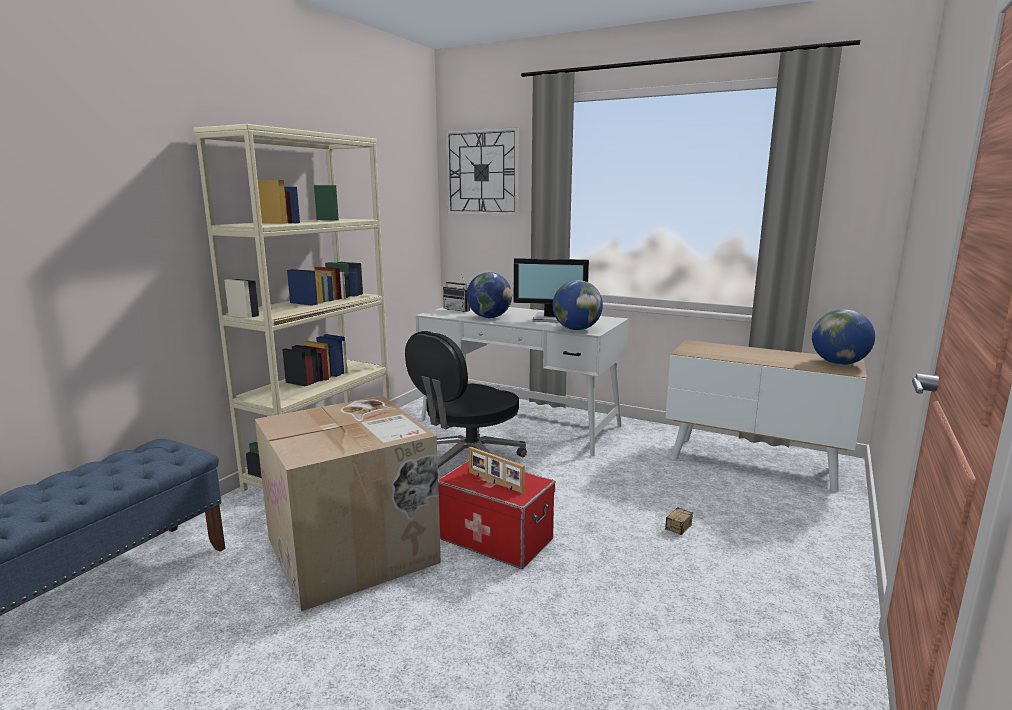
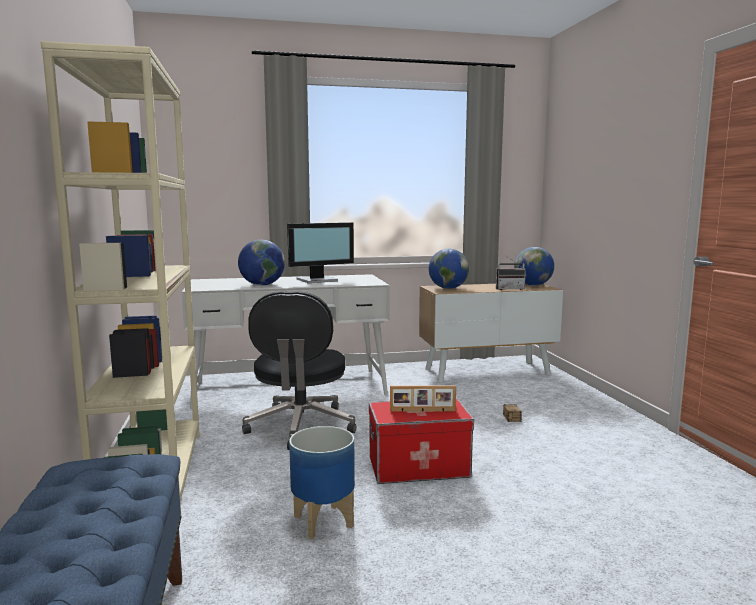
camera: 40 degrees left, 5 degrees down
(354, 550) = (324, 521): cardboard box -> planter
(459, 310) = (213, 283): radio -> radio (509, 289)
(482, 172) = (201, 144): wall clock -> none
(576, 329) = (360, 283): globe -> globe (448, 288)

